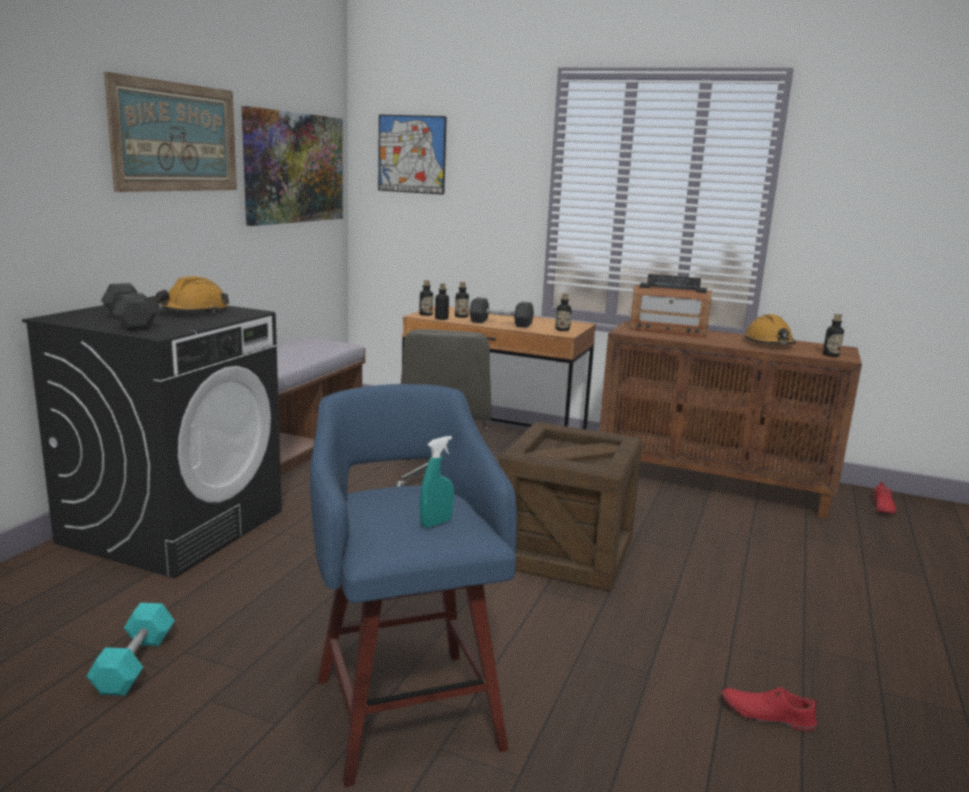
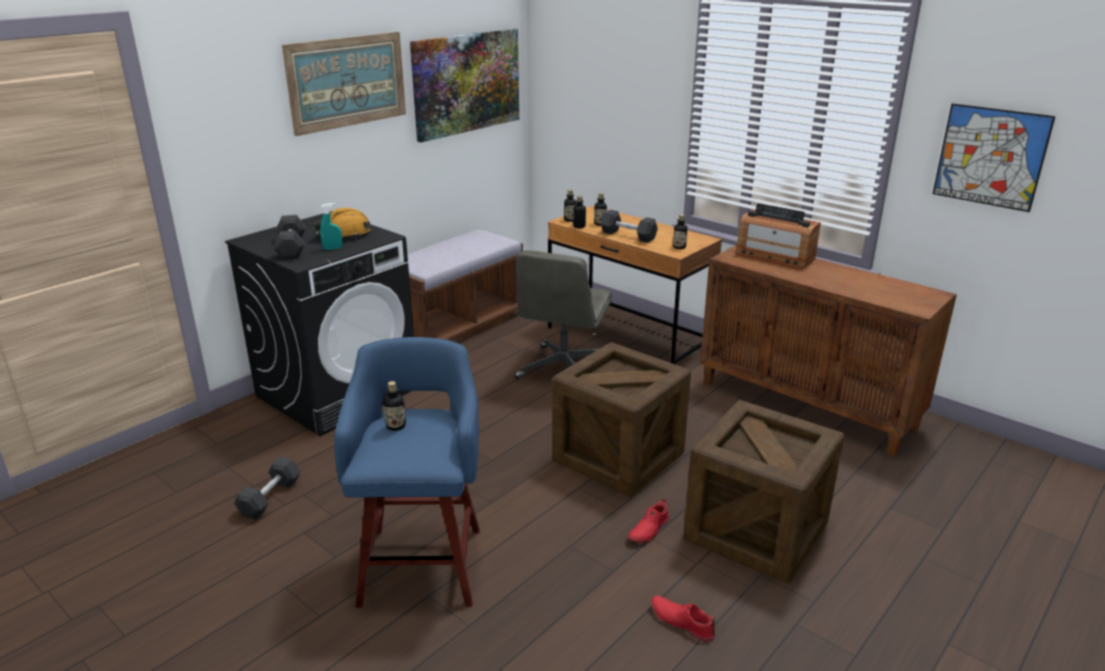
camera: 20 degrees right, 10 degrees up
(134, 664) = (270, 498): turquoise dumbbell -> grey dumbbell
(411, 154) = (577, 62): picture -> picture (990, 157)
(436, 523) = (417, 448): turquoise spray bottle -> turquoise spray bottle (333, 248)
(763, 605) = (756, 531): none -> crate
(769, 343) = (861, 283): orange hard hat -> none
(831, 355) = (909, 304): bottle -> bottle (396, 426)
(882, 507) = (967, 452): red shoe -> red shoe (648, 529)

